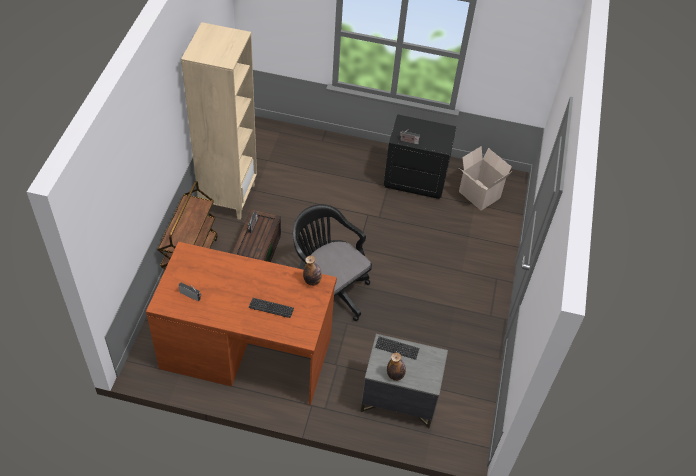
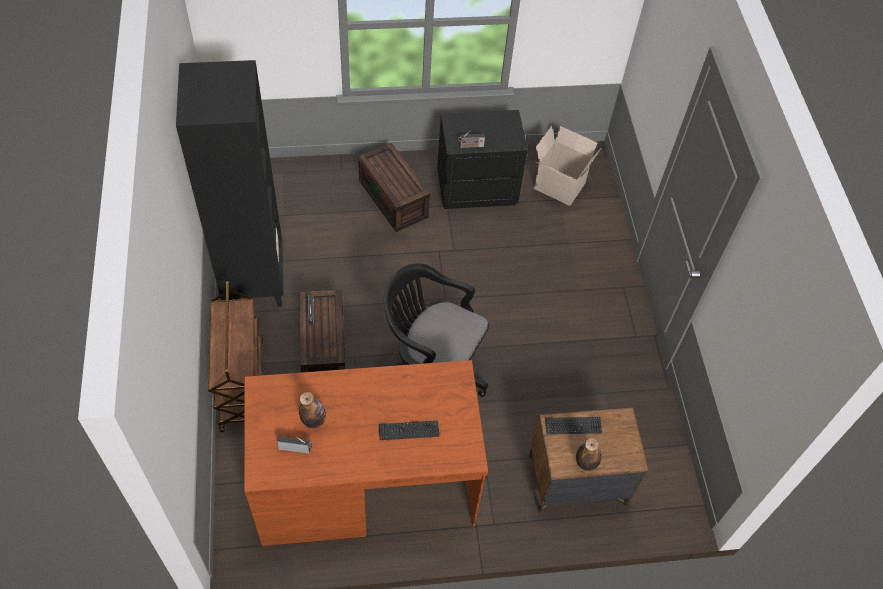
camera: 20 degrees left, 5 degrees up
(228, 197) = (253, 280): beige bookcase -> black bookcase
(312, 281) = (444, 375): bottle -> bottle (314, 420)
(351, 171) = (395, 199): none -> brown storage box
(398, 399) = (576, 481): grey nightstand -> brown nightstand

